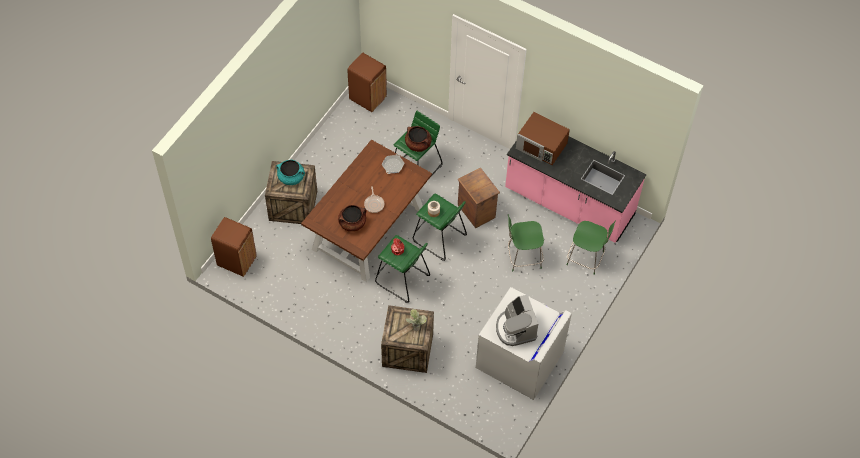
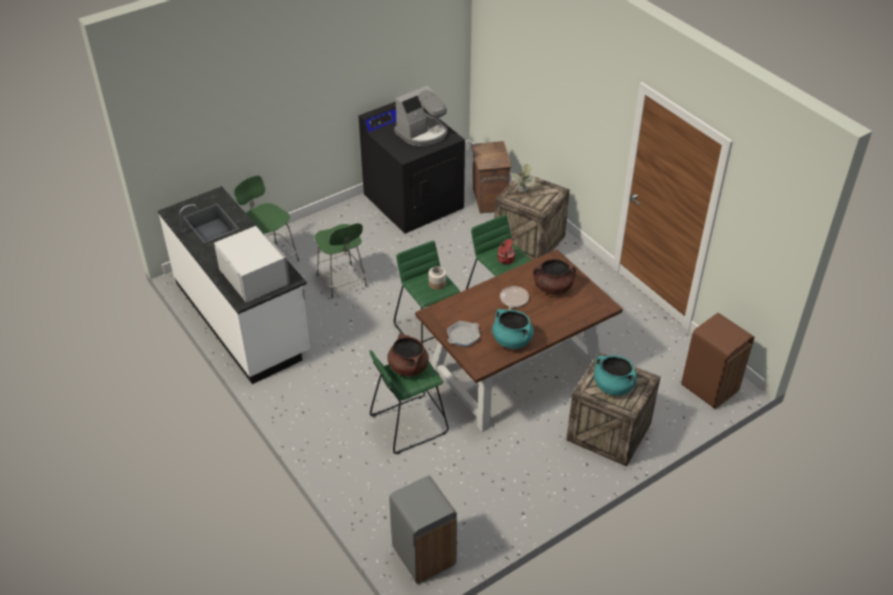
camera: 155 degrees left, 15 degrees down
(362, 173) = (511, 340): none -> turquoise cooking pot
(368, 98) = (423, 557): brown trash can -> grey trash can
(476, 211) = (363, 346): crate -> crate (490, 200)
(515, 329) = (422, 133): coffee machine -> coffee machine turned 45 degrees clockwise
(519, 360) = (414, 201): white washing machine -> black washing machine
(523, 257) = (342, 282): green chair -> green chair turned 45 degrees clockwise
(542, 146) = (253, 276): brown microwave -> white microwave
(569, 203) = (242, 318): pink counter -> white counter

